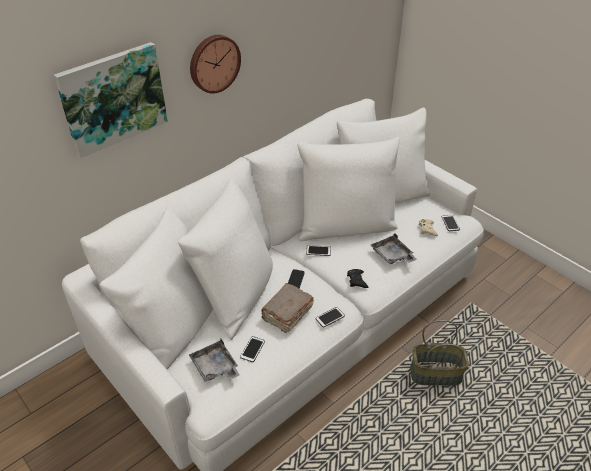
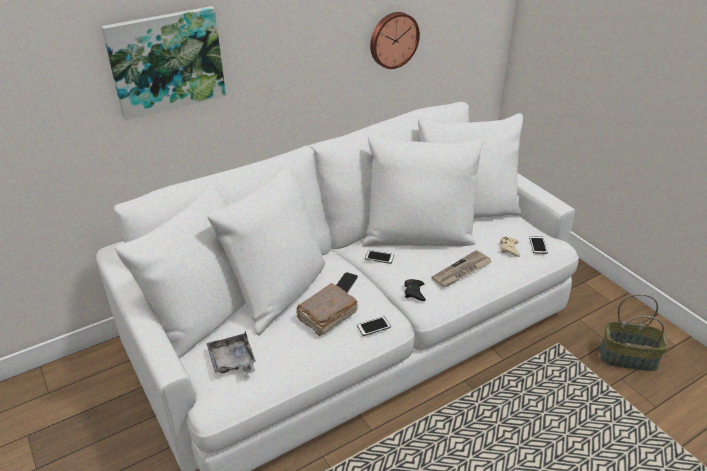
camera: 10 degrees right, 5 degrees down
(214, 63) = (283, 39): wall clock -> wall clock (393, 39)
(252, 349) = (278, 348): phone -> none
(392, 255) = (461, 271): grey tray -> newspaper
(436, 373) = (499, 415): basket -> basket (628, 357)

